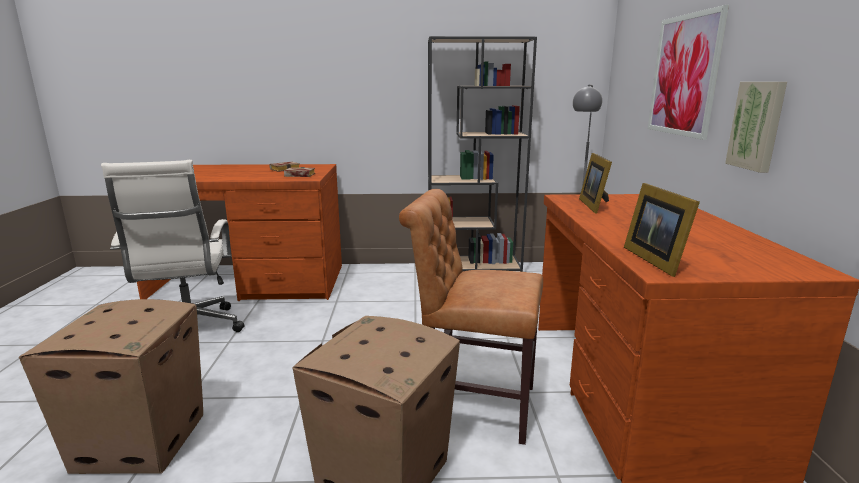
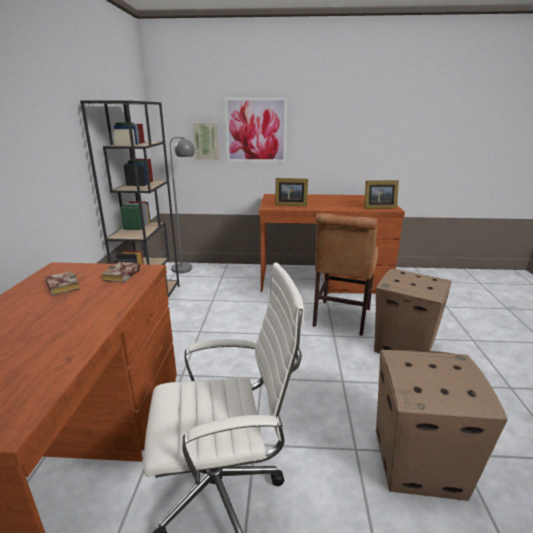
camera: 85 degrees left, 5 degrees up
(757, 125) = (321, 152): picture -> picture (206, 141)

